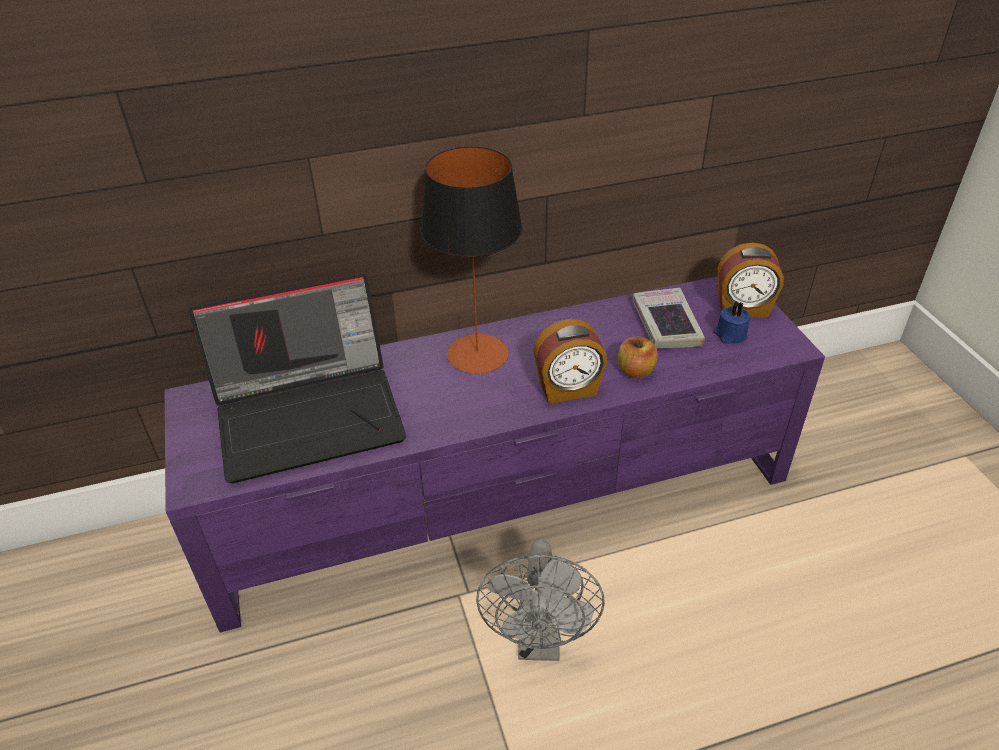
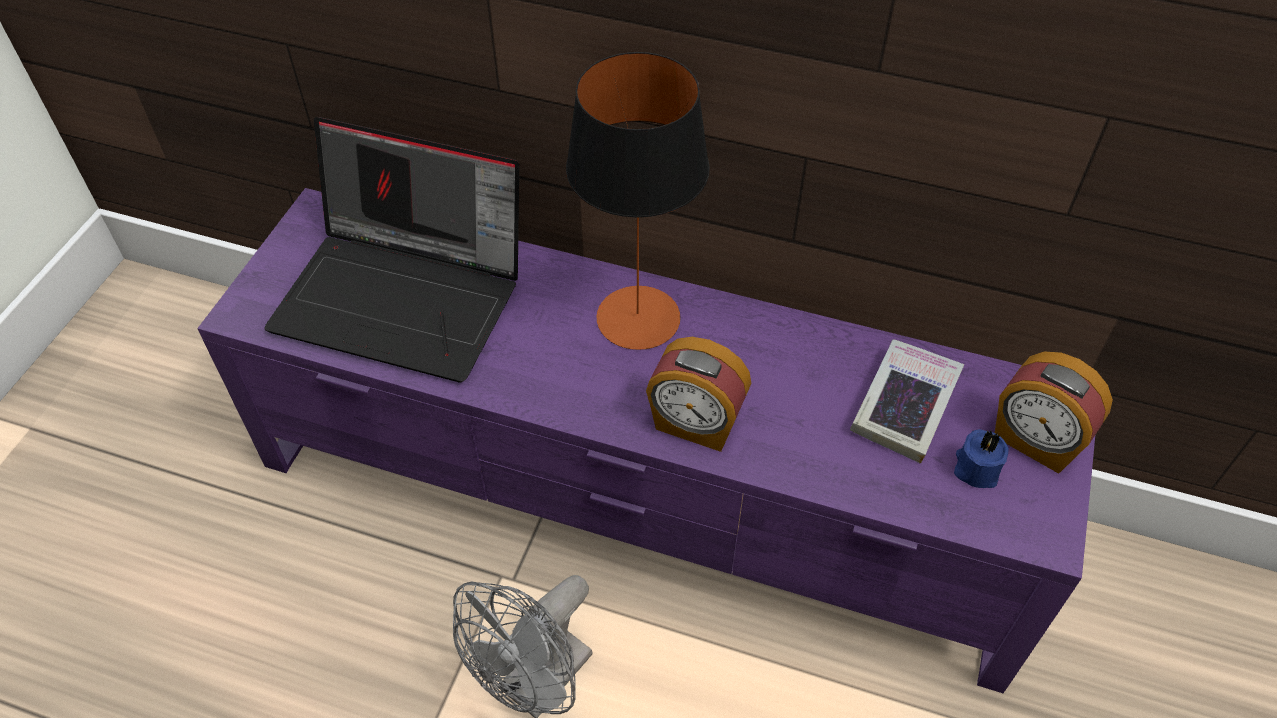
camera: 35 degrees right, 10 degrees up
(635, 371) = (800, 447): apple -> none

